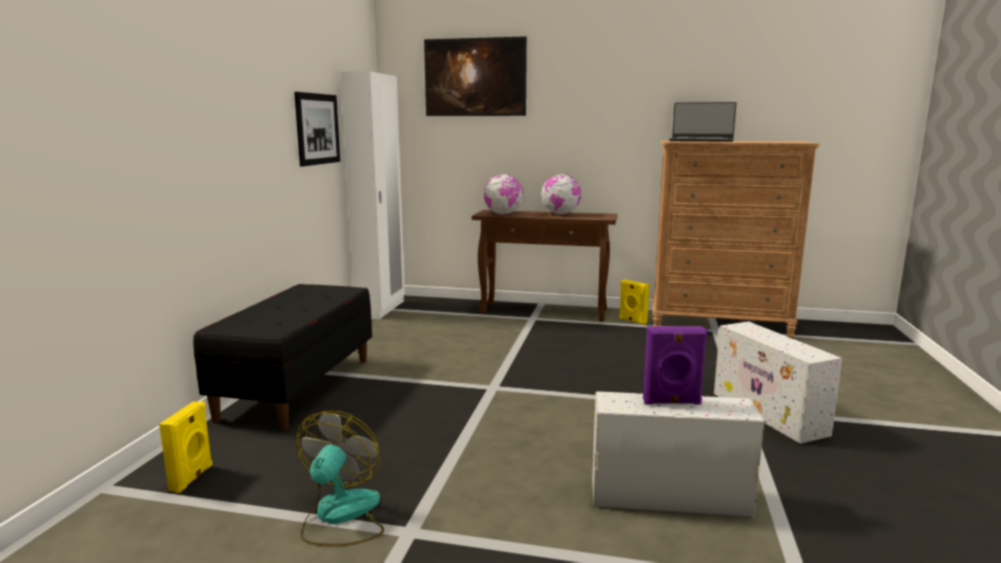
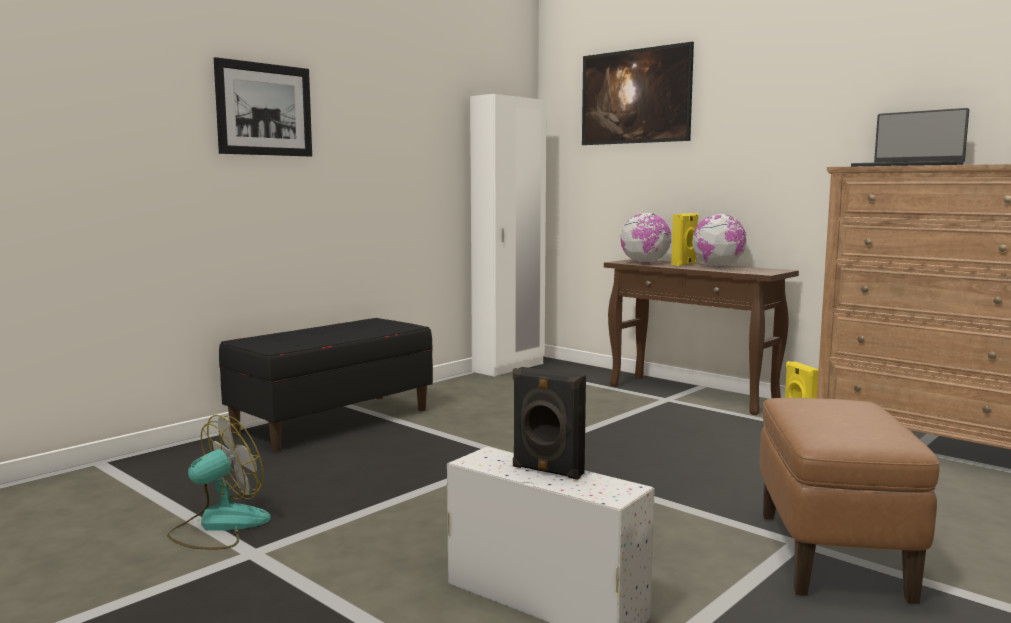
camera: 30 degrees right, 5 degrees down
(193, 478) = (161, 470): yellow speaker -> yellow speaker (685, 264)
(317, 129) = (427, 156): picture -> picture (264, 109)
(672, 402) = (547, 471): purple speaker -> black speaker
(769, 414) = (832, 556): white storage box -> brown ottoman

